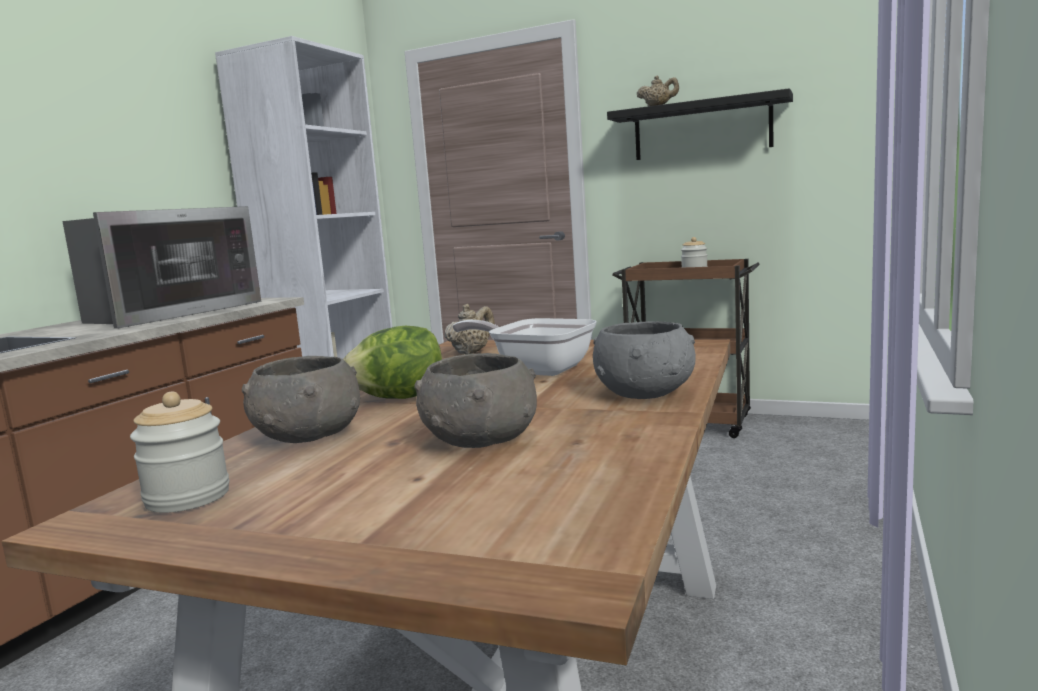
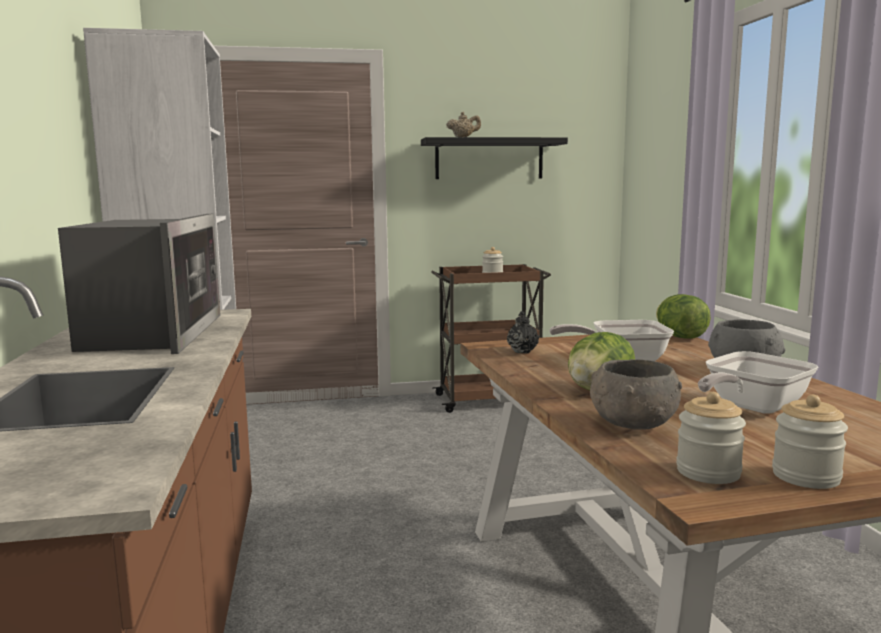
camera: 35 degrees left, 0 degrees up
(246, 527) = (806, 476): none -> jar
(471, 352) = (522, 351): beige teapot -> black teapot
(480, 440) = (750, 408): grey bowl -> frying pan
(701, 349) = (680, 337): none -> lettuce

